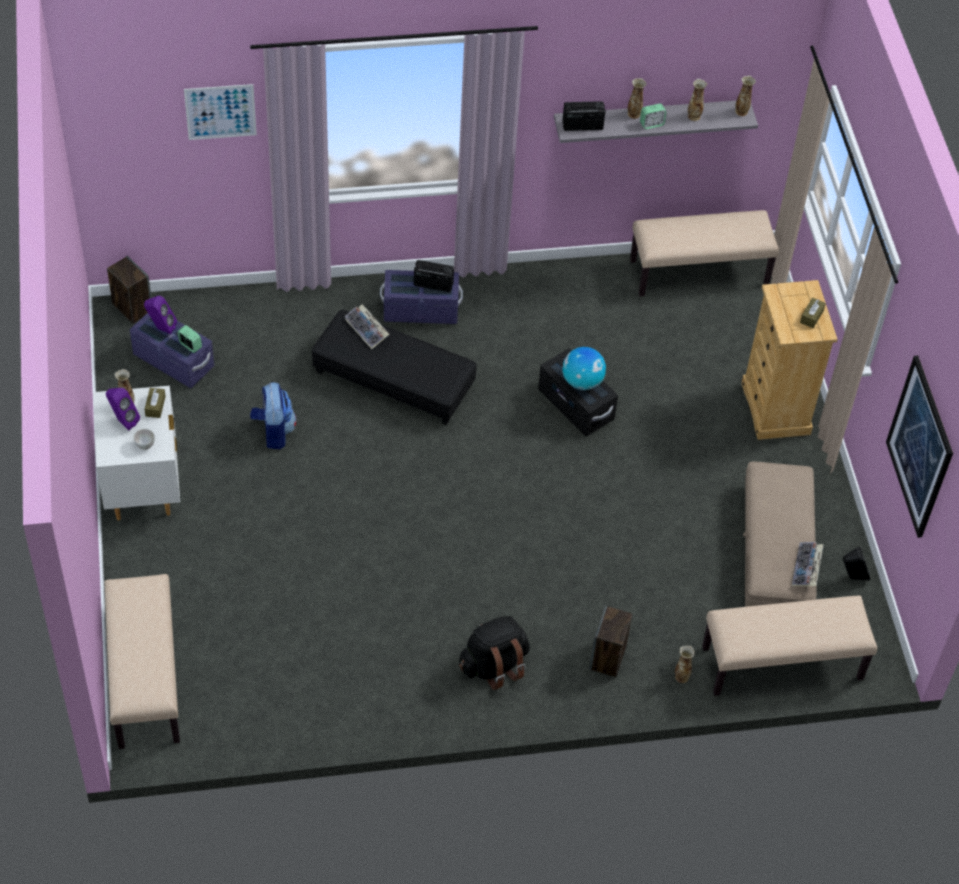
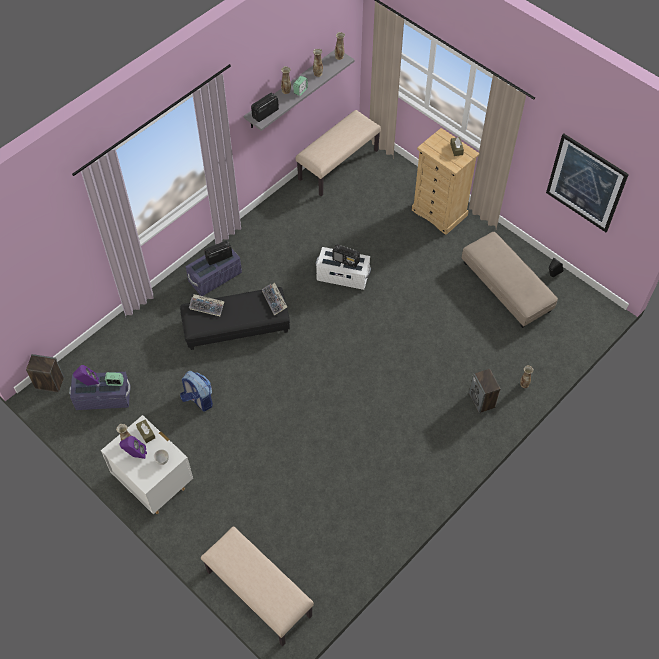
camera: 35 degrees left, 5 degrees up
(220, 112) = (61, 229): picture -> none
(494, 666) = (432, 446): black backpack -> none
(575, 405) = (343, 276): black storage box -> white storage box
(582, 382) = (346, 260): globe -> radio
(781, 664) = (562, 343): beige bench -> none
(806, 568) = (541, 285): keyboard -> keyboard (275, 301)

